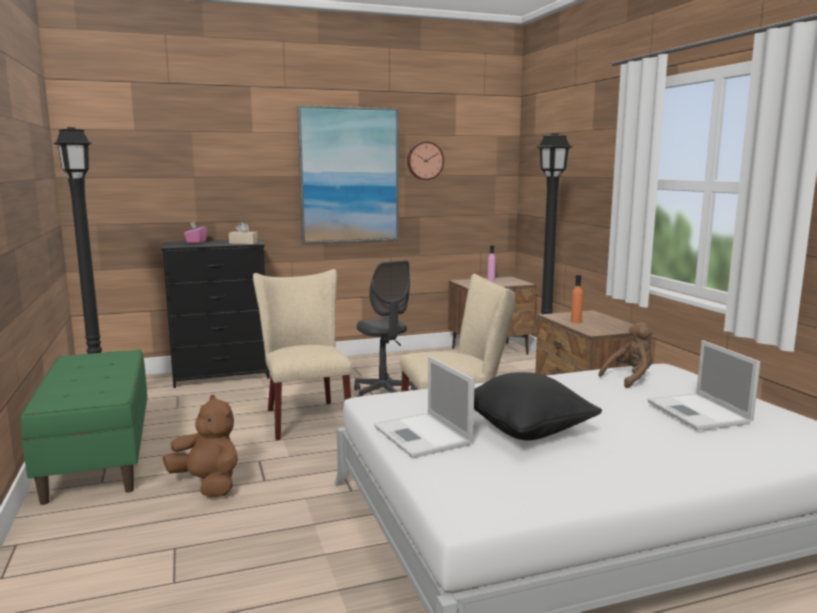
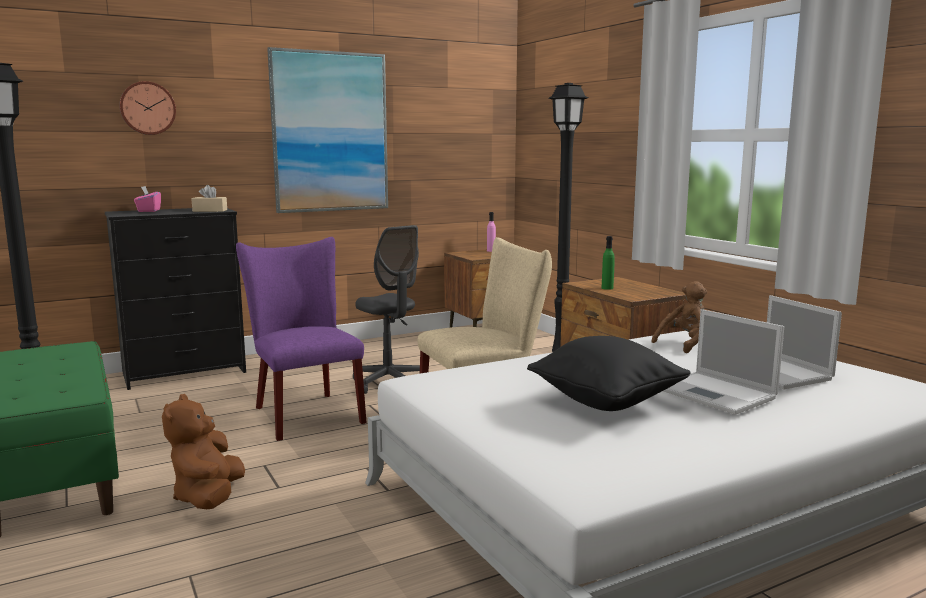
camera: 10 degrees left, 0 degrees up
(208, 484) = (208, 497): brown plush toy -> brown plush toy turned 120 degrees counterclockwise
(305, 417) = (304, 413): beige chair -> purple chair
(423, 436) = (493, 415): laptop -> laptop (717, 394)
(425, 160) = (415, 116): wall clock -> wall clock (147, 108)
(576, 321) = (607, 288): orange bottle -> green bottle

